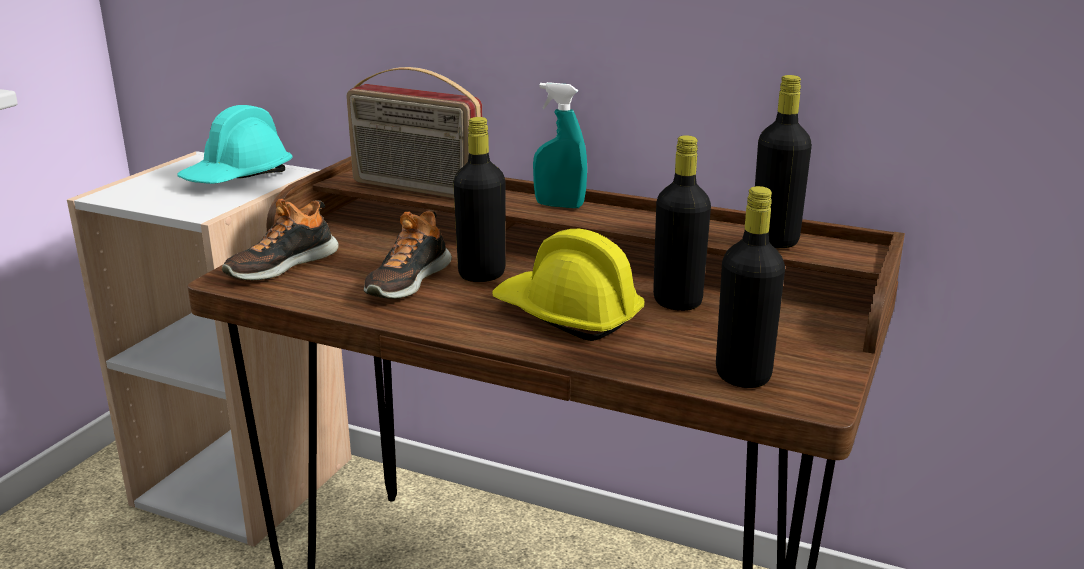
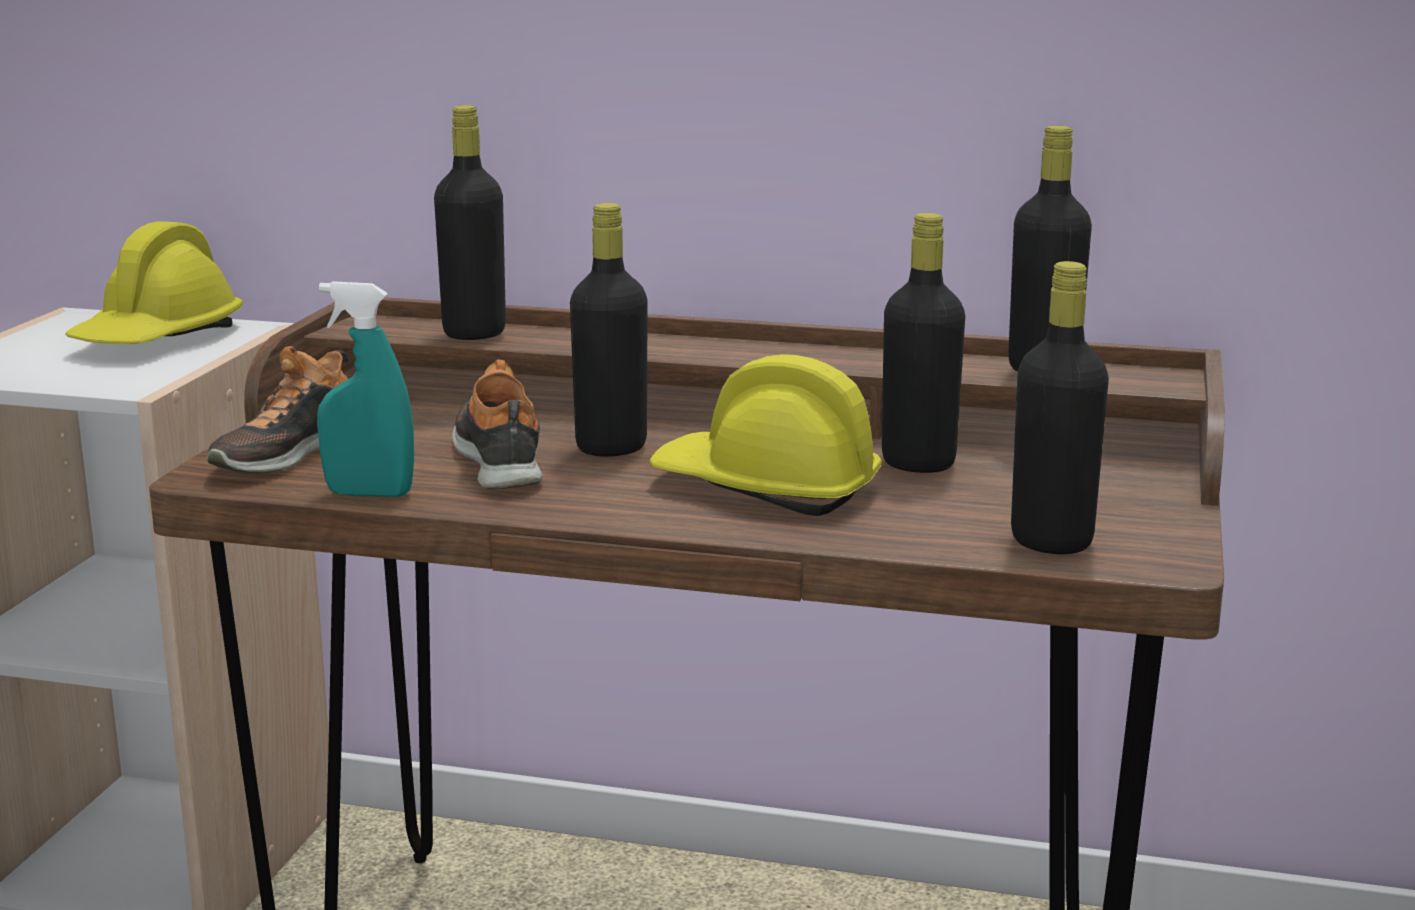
camera: 10 degrees left, 5 degrees down
(238, 177) = (159, 338): turquoise hard hat -> yellow hard hat
(407, 281) = (500, 461): shoe -> shoe turned 150 degrees clockwise
(416, 188) = (474, 333): radio -> black bottle
(559, 205) = (707, 344): turquoise spray bottle -> turquoise spray bottle (369, 493)

